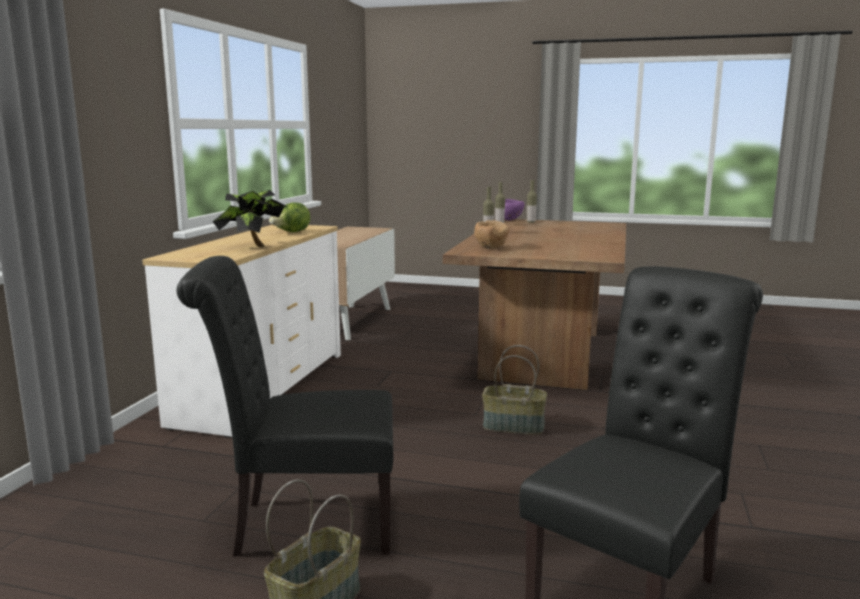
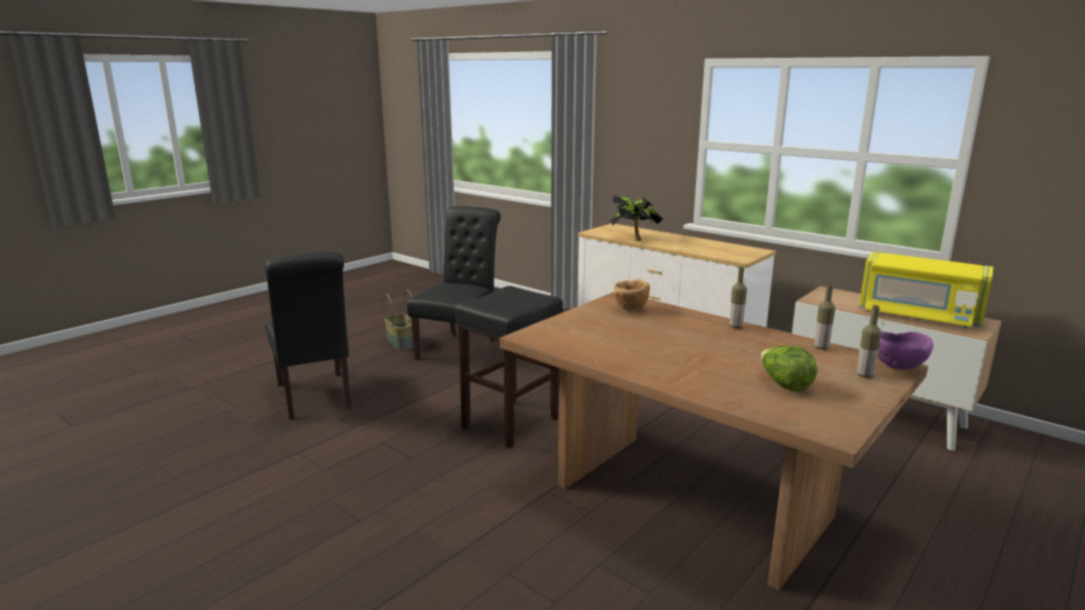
camera: 115 degrees right, 5 degrees up
(290, 232) = (705, 249): lettuce -> lettuce (784, 385)
(356, 233) = (918, 316): none -> yellow microwave
(513, 427) = (511, 422): basket -> black stool

